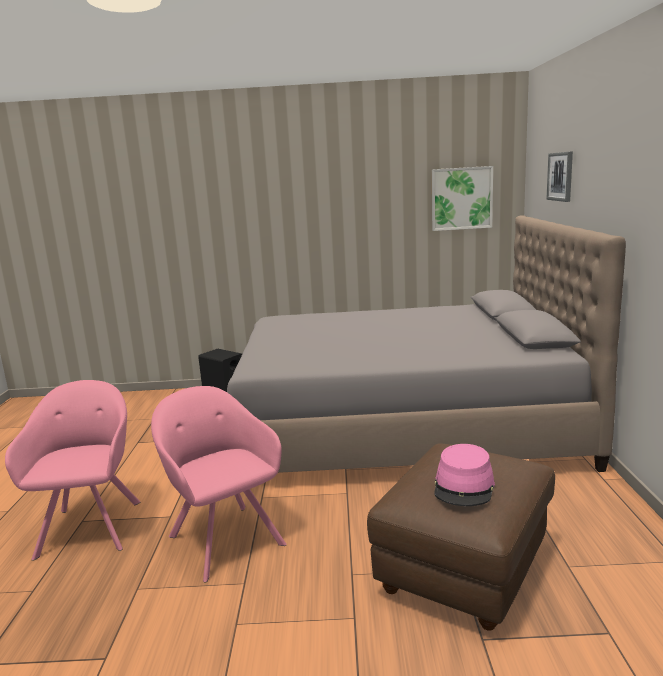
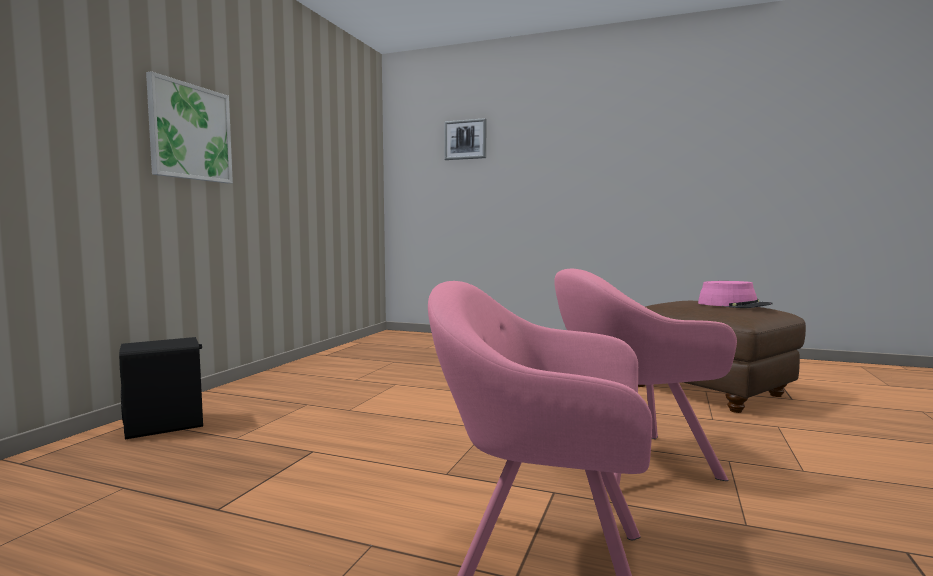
camera: 70 degrees left, 10 degrees down
(400, 426) = (441, 369): grey bed -> none
(461, 198) = (353, 154): picture -> picture (190, 132)

